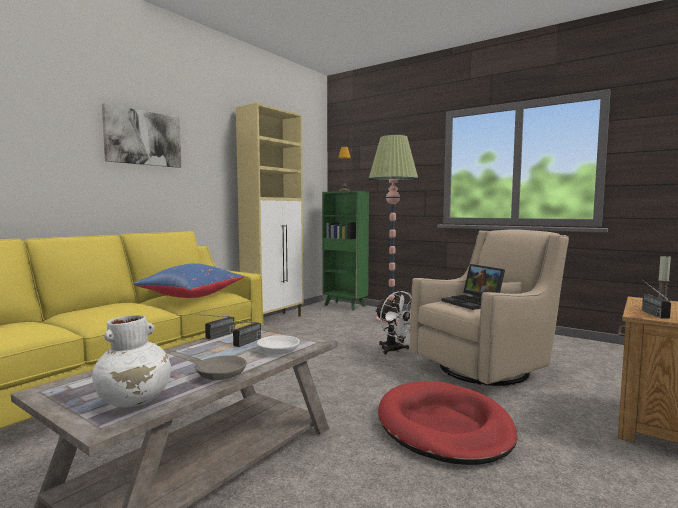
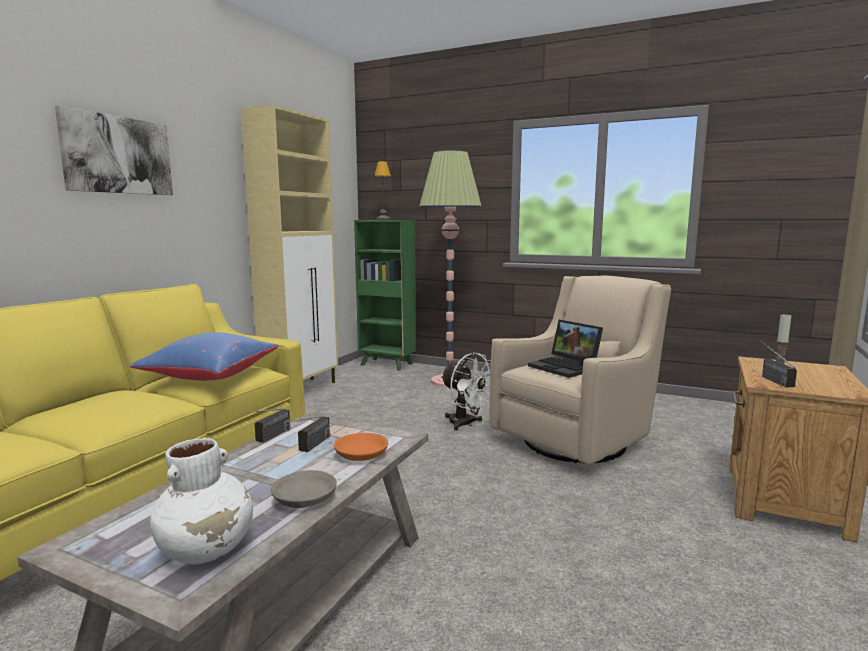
camera: 10 degrees left, 5 degrees up
(277, 351) = (360, 454): white bowl -> orange bowl
(444, 427) = (551, 522): red dog bed -> none

